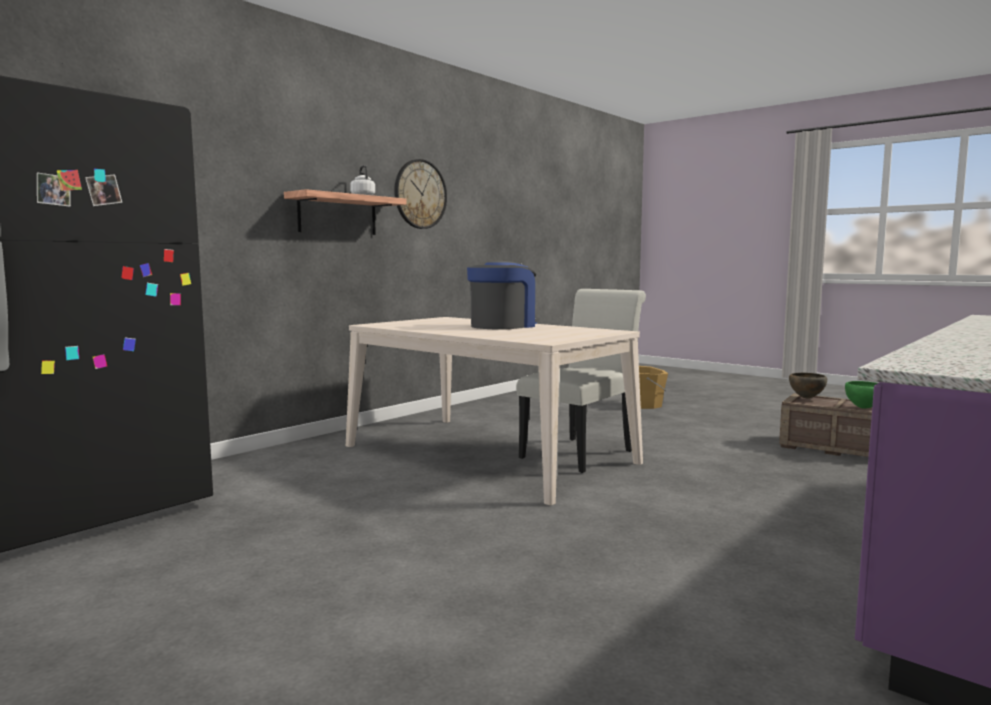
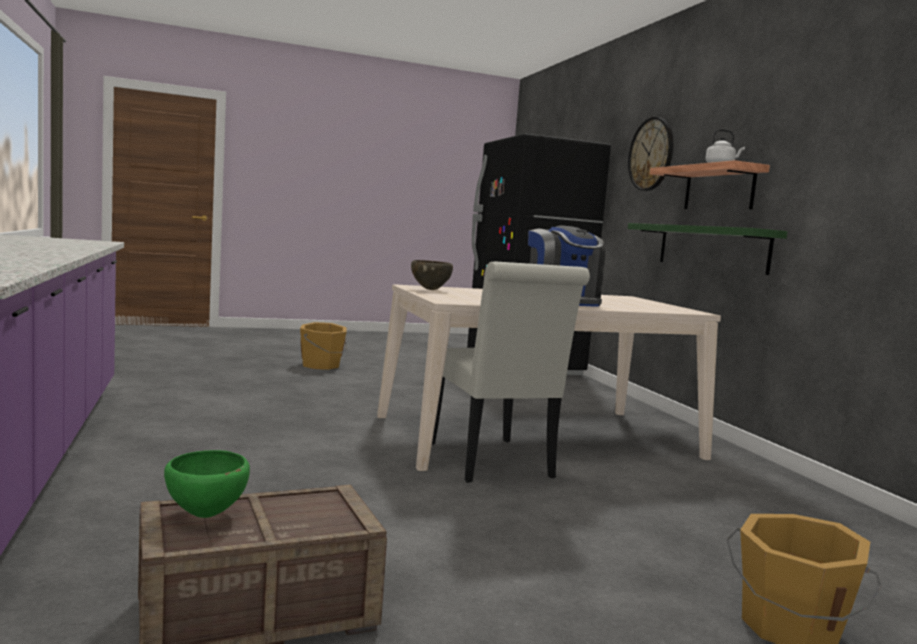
camera: 120 degrees right, 0 degrees up
(325, 633) = (321, 365): none -> orange bucket
(339, 269) = (711, 247): none -> green shelf
(420, 194) = (822, 147): wall clock -> wall clock (651, 154)
(806, 398) = (335, 512): brown bowl -> brown bowl (430, 290)

